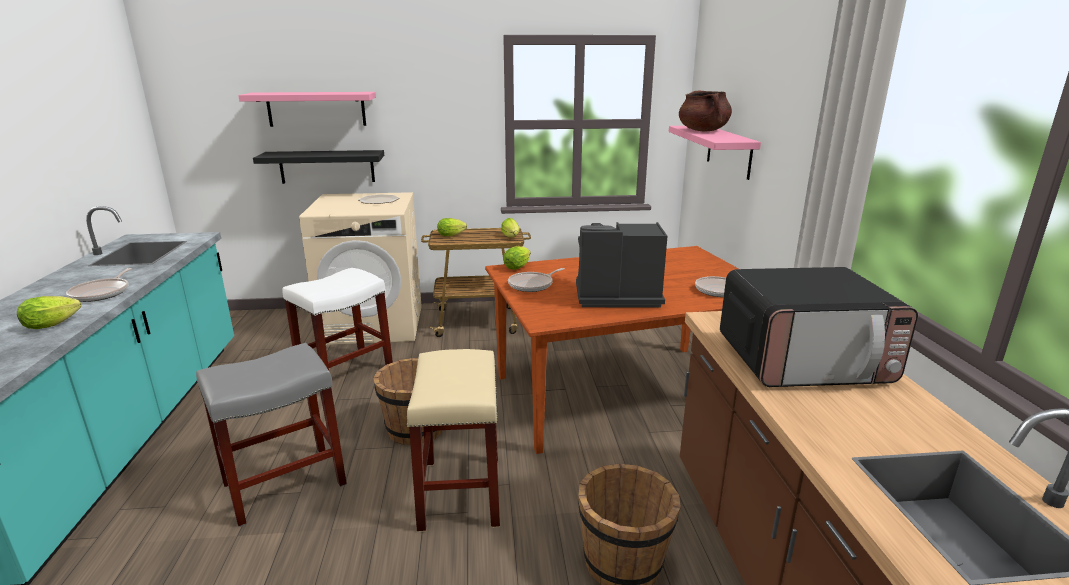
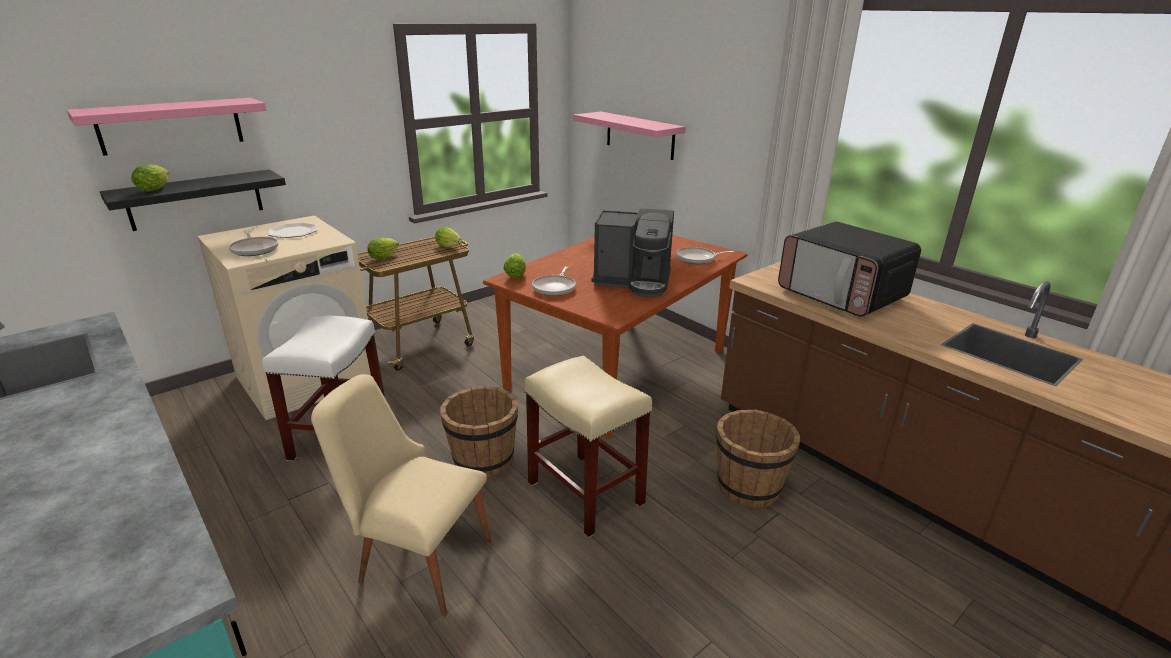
camera: 35 degrees left, 5 degrees up
(55, 324) = (122, 478): lettuce -> lettuce (156, 189)
(102, 293) = (106, 425): frying pan -> frying pan (255, 249)
(285, 483) = (416, 558): grey stool -> beige chair
(614, 297) = (633, 282): coffee machine -> coffee machine turned 135 degrees counterclockwise
(703, 131) = (616, 118): brown cooking pot -> none
(803, 361) = (842, 295): microwave -> microwave turned 90 degrees clockwise

